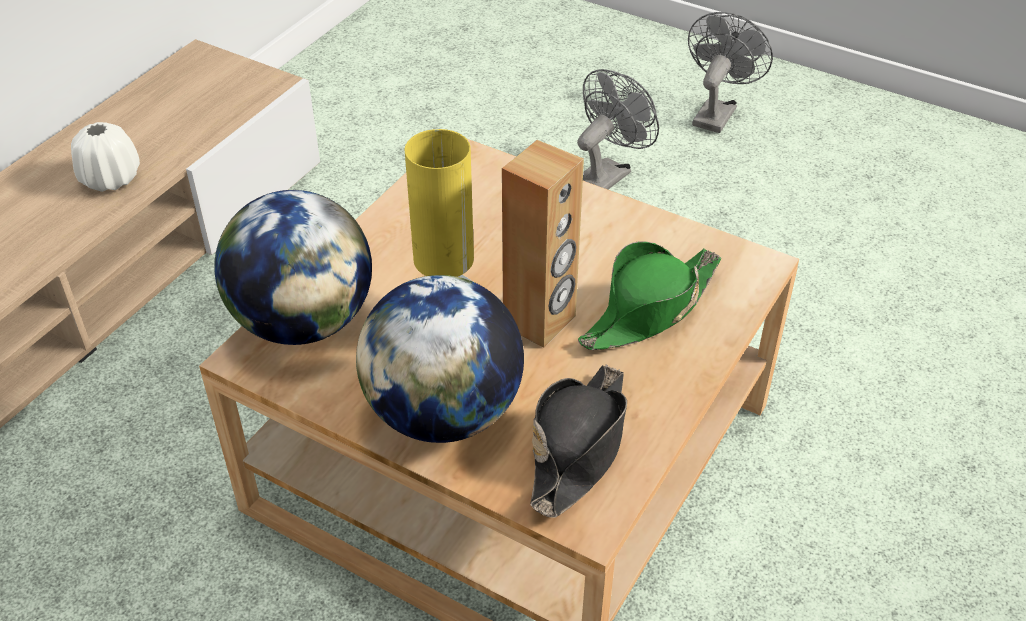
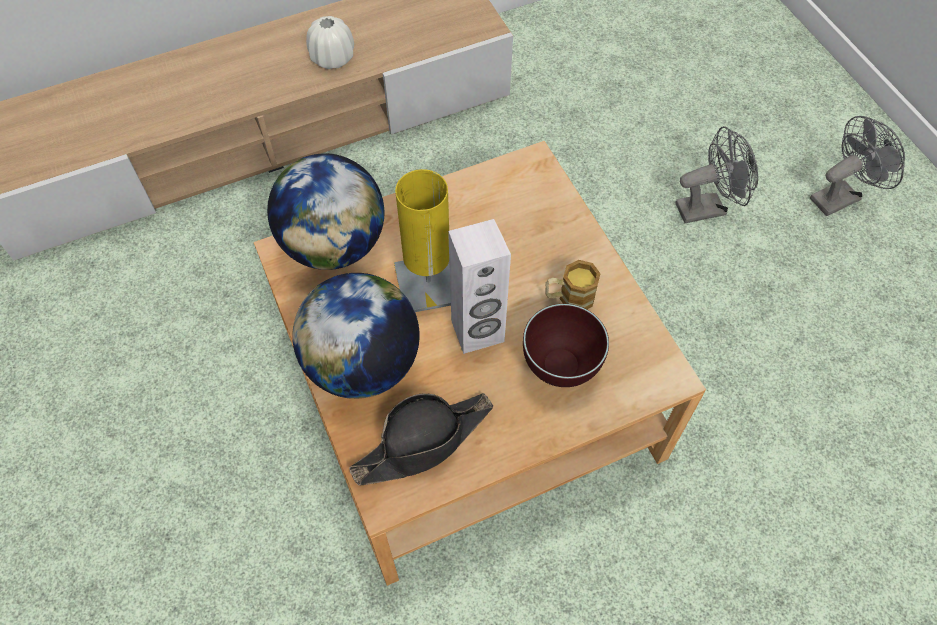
camera: 35 degrees right, 15 degrees up
(540, 321) = (478, 332): brown speaker -> white speaker
(602, 248) = (569, 297): none -> mug
(650, 309) = (559, 366): green hat -> brown bowl

